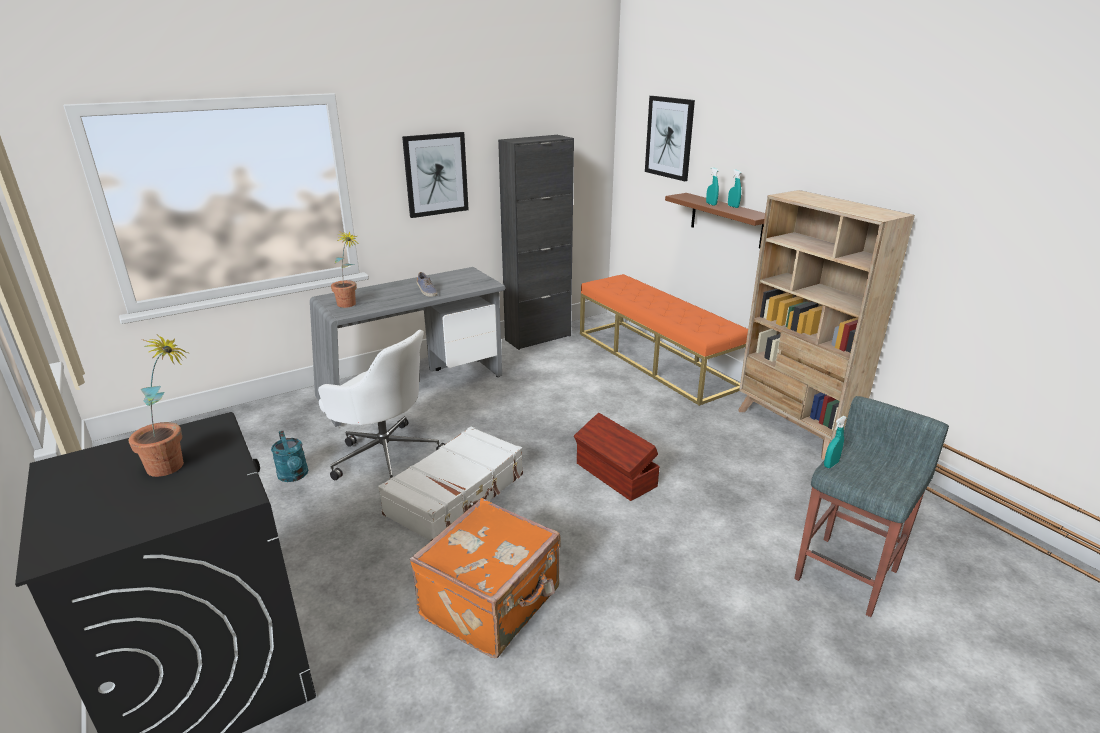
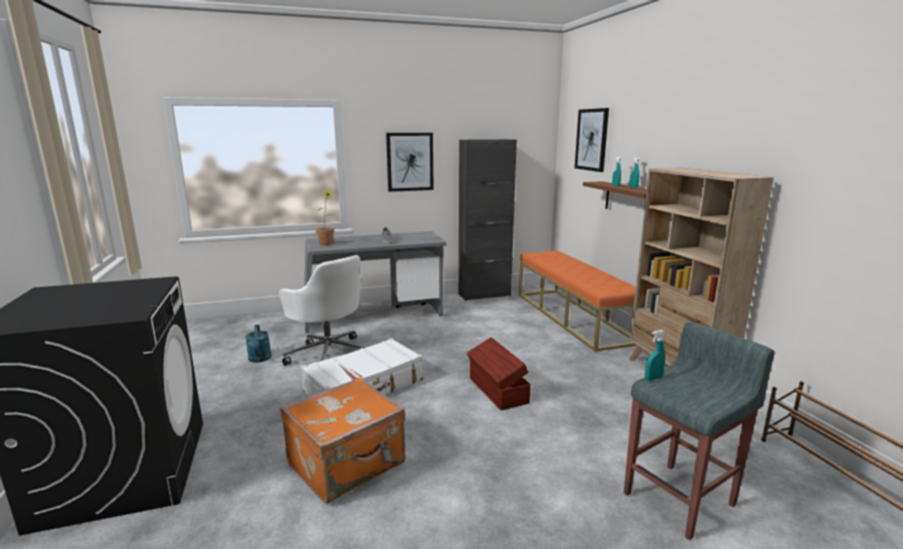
camera: 15 degrees right, 10 degrees down
(176, 466) = (111, 297): potted plant -> none

